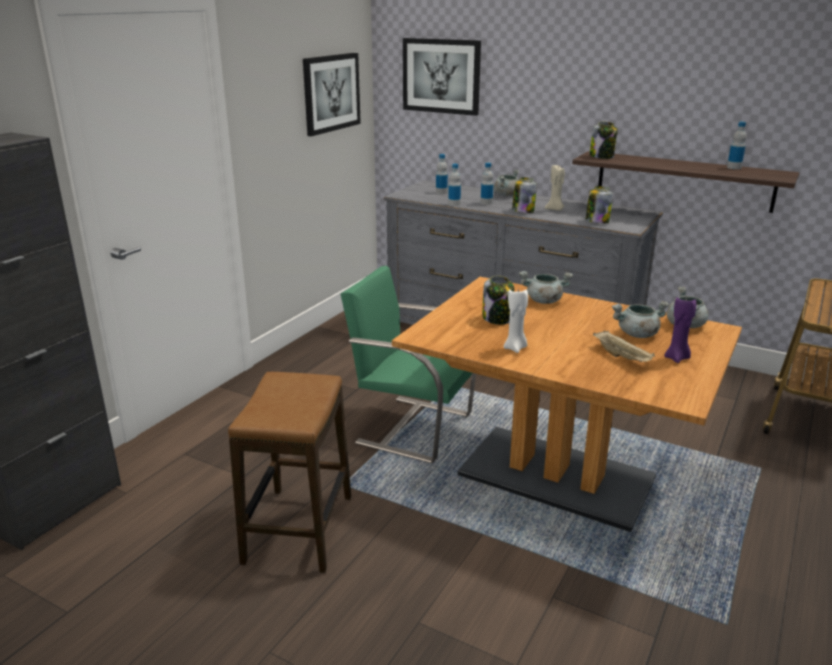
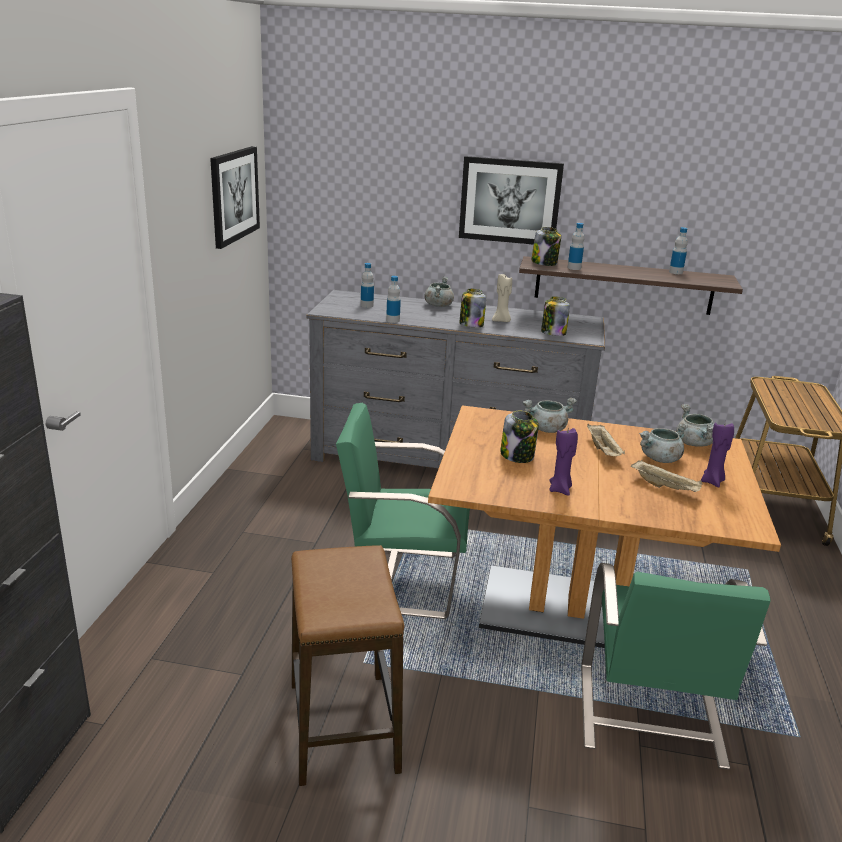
camera: 20 degrees left, 0 degrees up
(441, 76) = (353, 174): picture -> picture (510, 201)
(486, 203) = (425, 316): bottle -> bottle (574, 268)
(515, 348) = (560, 489): white candle -> purple candle
(576, 575) = (649, 716): none -> green chair
(585, 322) = (603, 451): none -> beige tray

